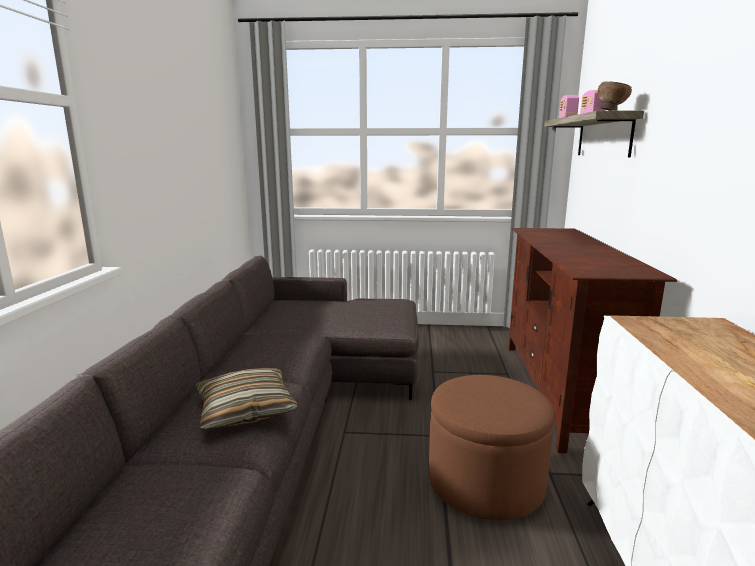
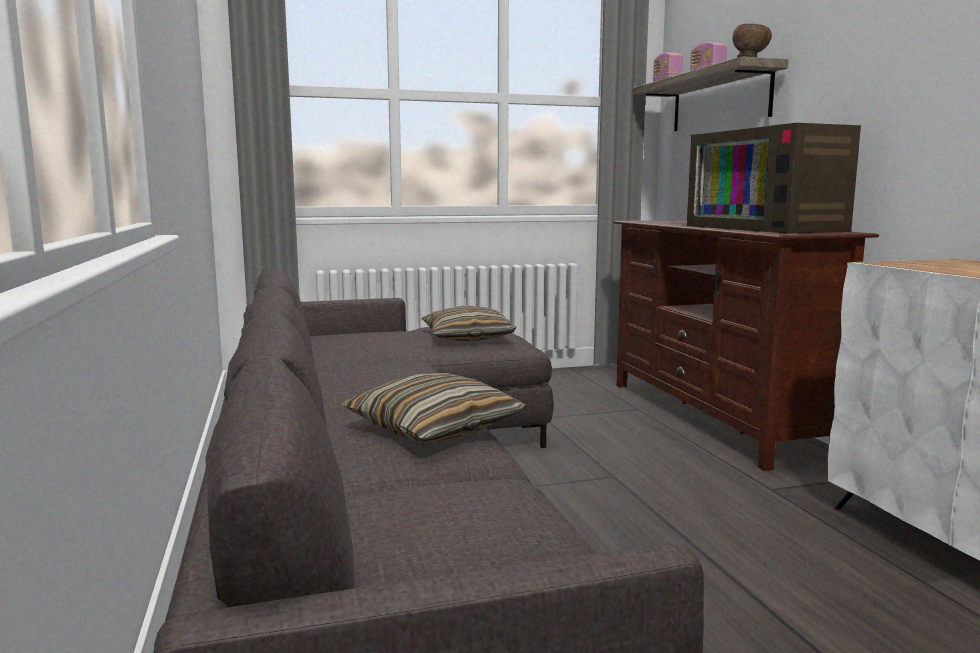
camera: 20 degrees left, 5 degrees down
(369, 315) = (467, 337): none -> pillow
(485, 482) = (711, 509): brown ottoman -> none
(597, 258) = (768, 228): none -> television

